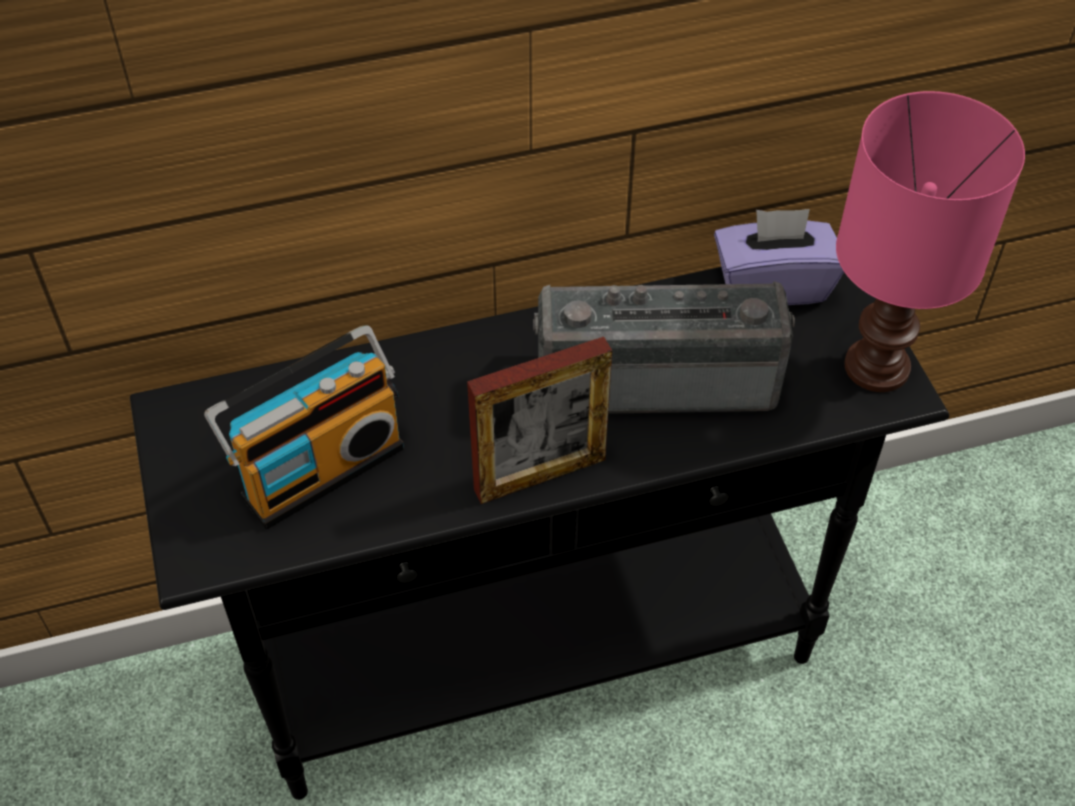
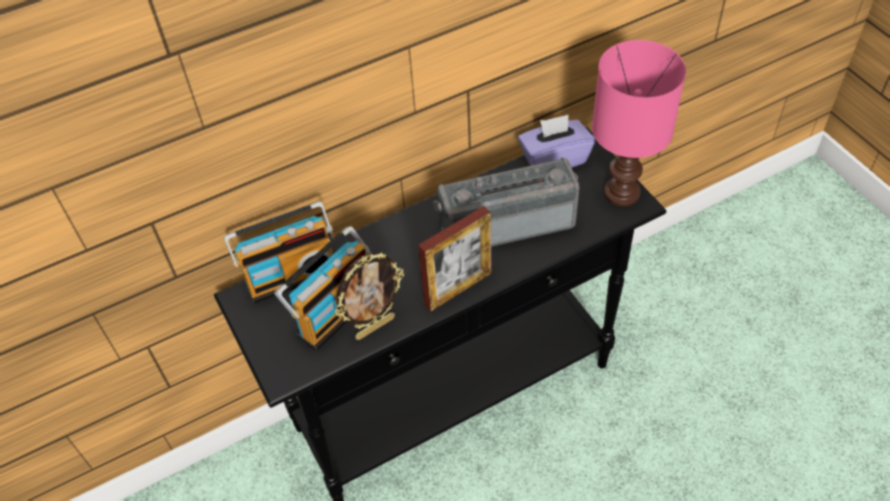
camera: 10 degrees left, 0 degrees up
(265, 390) = (291, 275): none -> radio
(377, 509) = (375, 327): none -> picture frame

